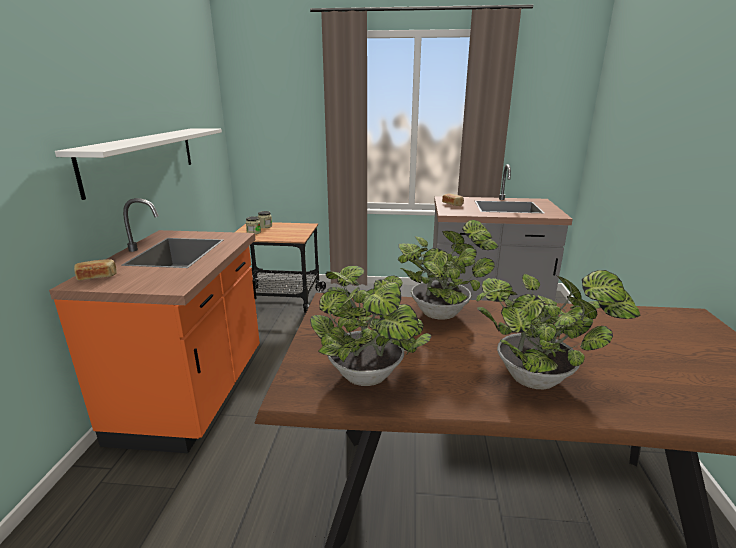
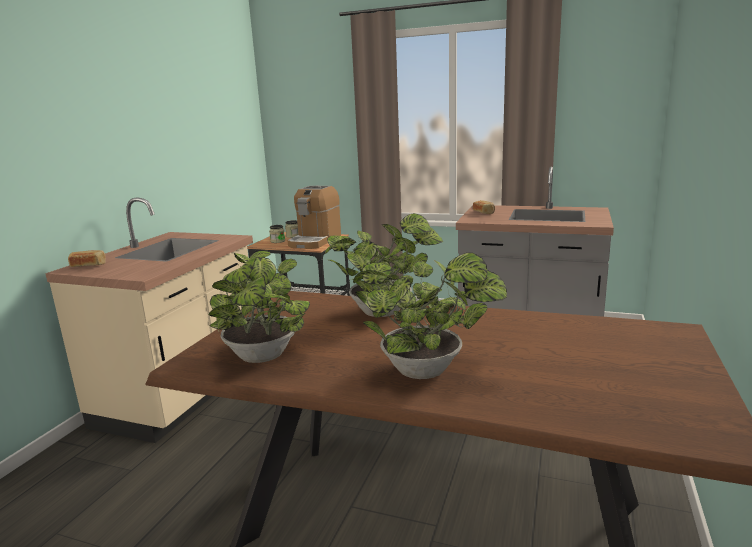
camera: 15 degrees right, 5 degrees down
(142, 158) = (157, 163): white shelf -> none
(194, 395) = (184, 395): orange counter -> beige counter
(291, 231) = (315, 240): none -> coffee machine

